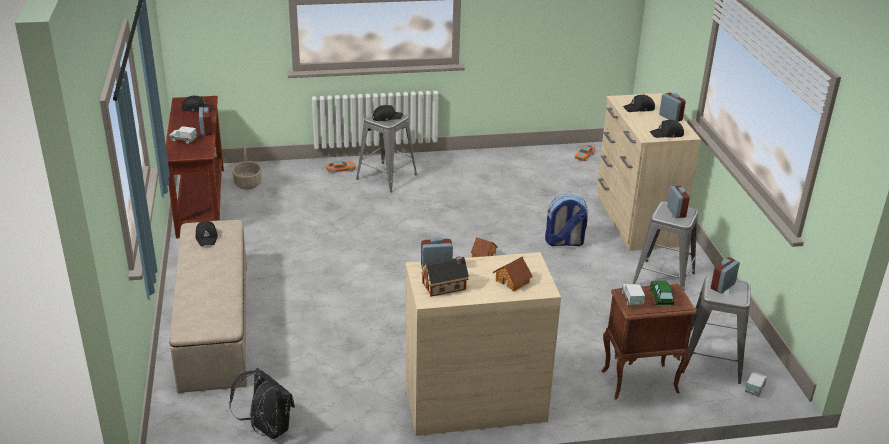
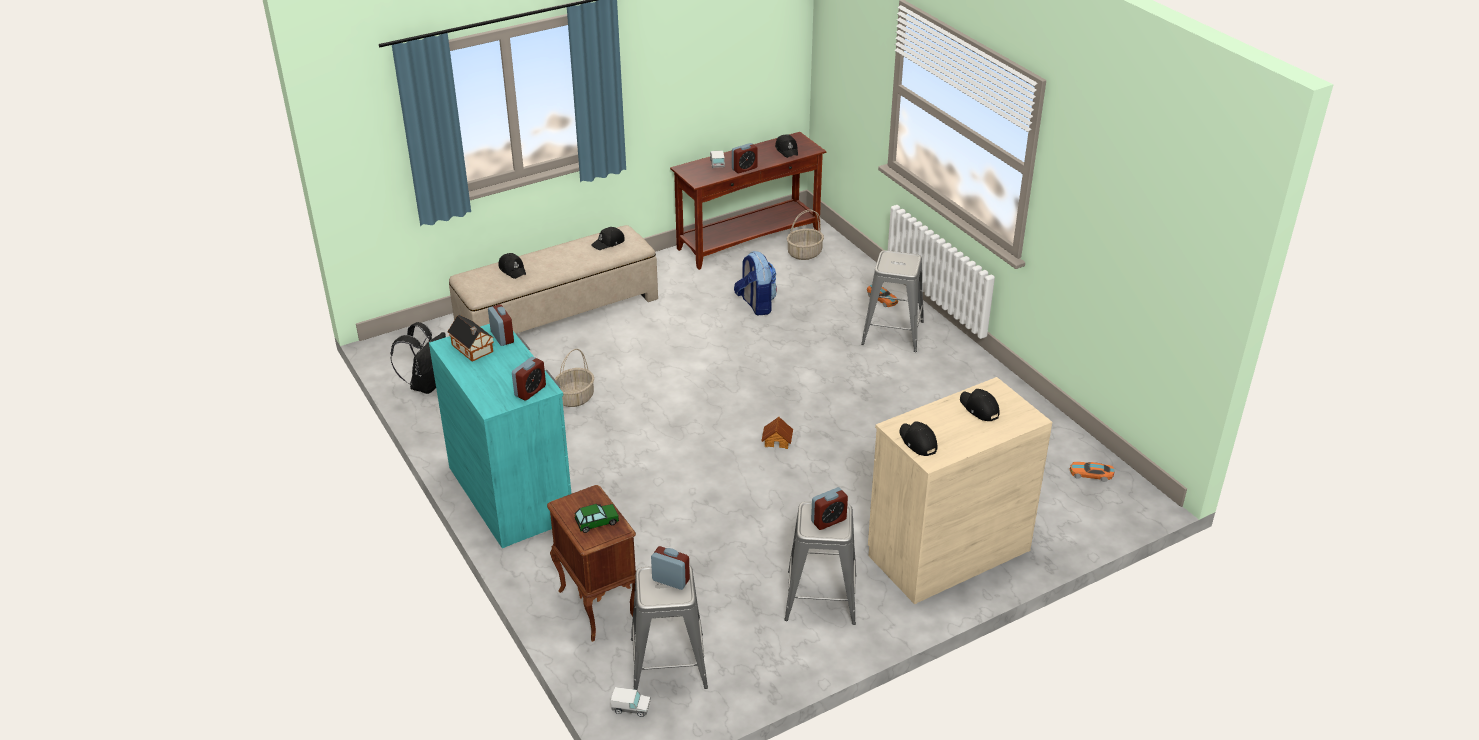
camera: 70 degrees right, 5 degrees up
(359, 340) = (575, 398): none -> basket
(386, 117) = (896, 263): black cap -> black cap (512, 269)
(474, 402) = (511, 492): beige dresser -> turquoise dresser
(512, 281) = (498, 385): toy house -> none
(564, 242) = (848, 497): backpack -> backpack (756, 305)
(632, 299) = (580, 500): toy truck -> none
(670, 117) = (974, 439): alarm clock -> alarm clock (530, 391)

